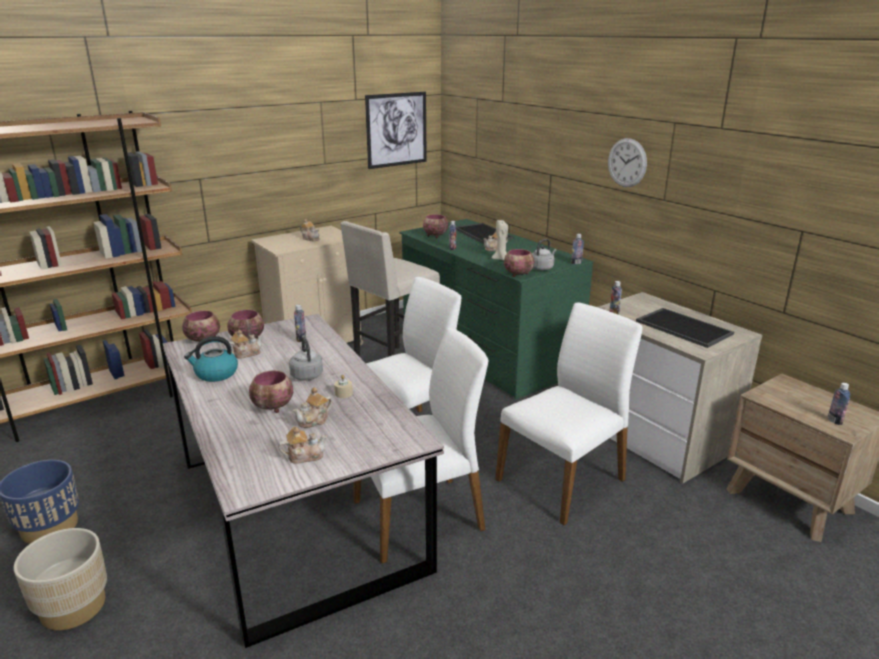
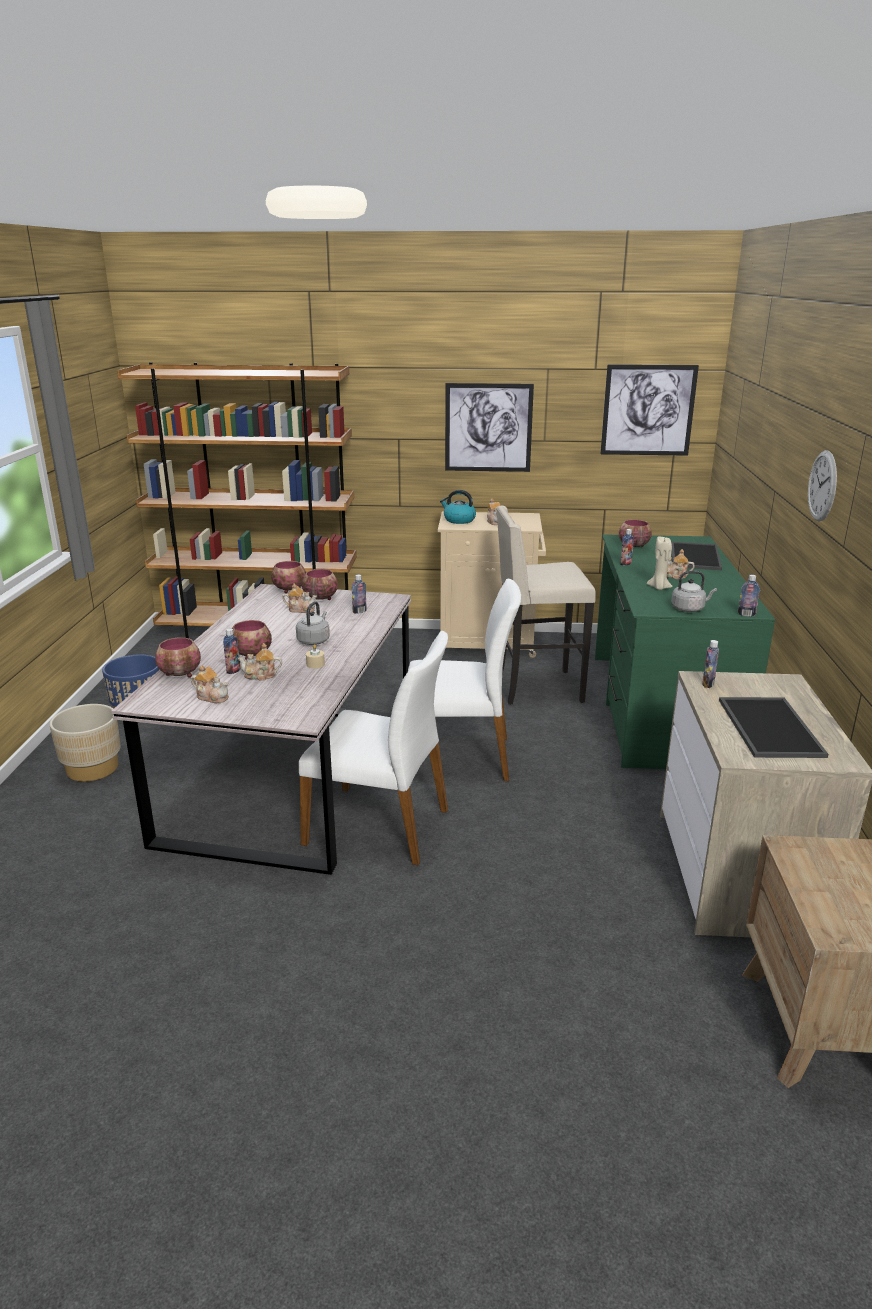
camera: 40 degrees right, 0 degrees up
(215, 374) = (256, 618): kettle -> kettle (458, 520)
(280, 158) = (488, 427): none -> picture
(519, 274) = (646, 608): bowl -> bowl (181, 674)
(563, 480) = (557, 863): white chair -> none
(834, 421) = (843, 916): bottle -> bottle (233, 671)

